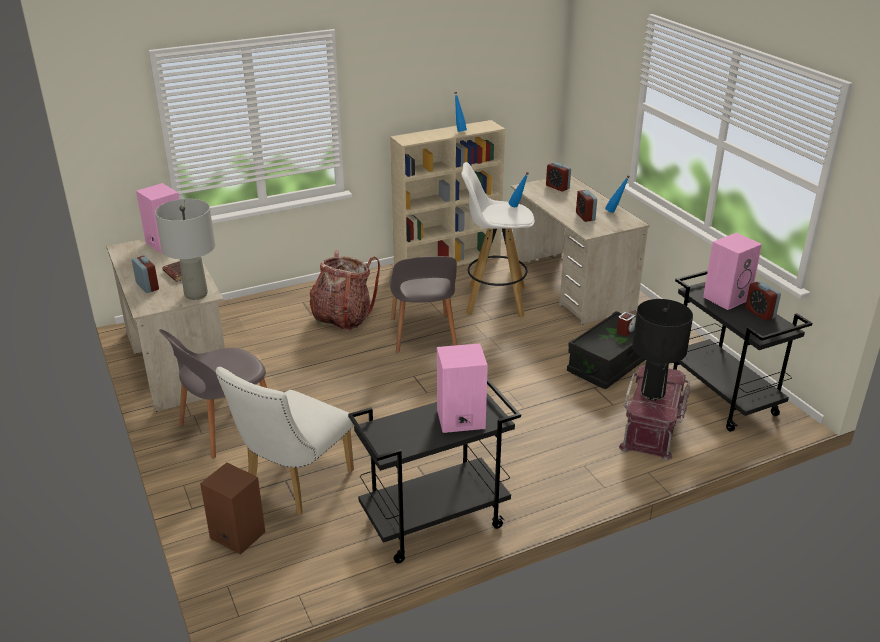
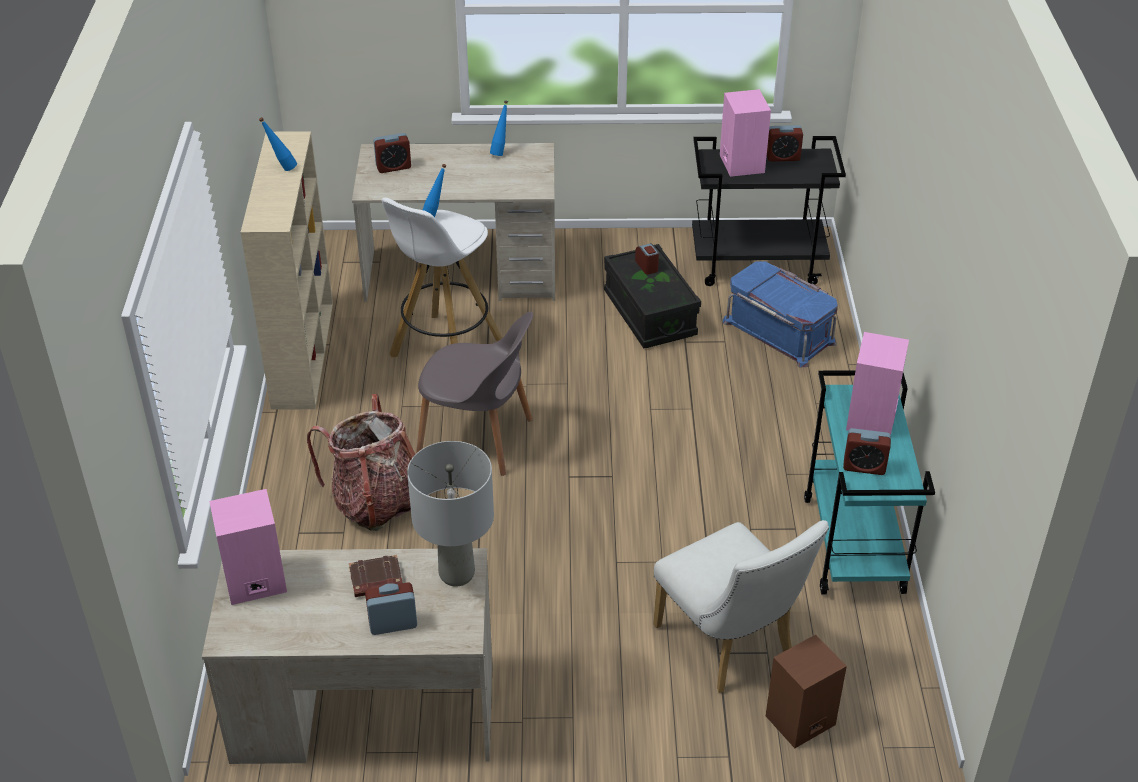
camera: 65 degrees left, 10 degrees up
(226, 427) = (573, 688): grey chair -> none
(434, 523) = (854, 546): black cart -> turquoise cart
(585, 216) = (495, 177): alarm clock -> alarm clock (864, 466)
(652, 394) = (784, 296): black table lamp -> none
(652, 428) = (780, 331): red storage box -> blue storage box

